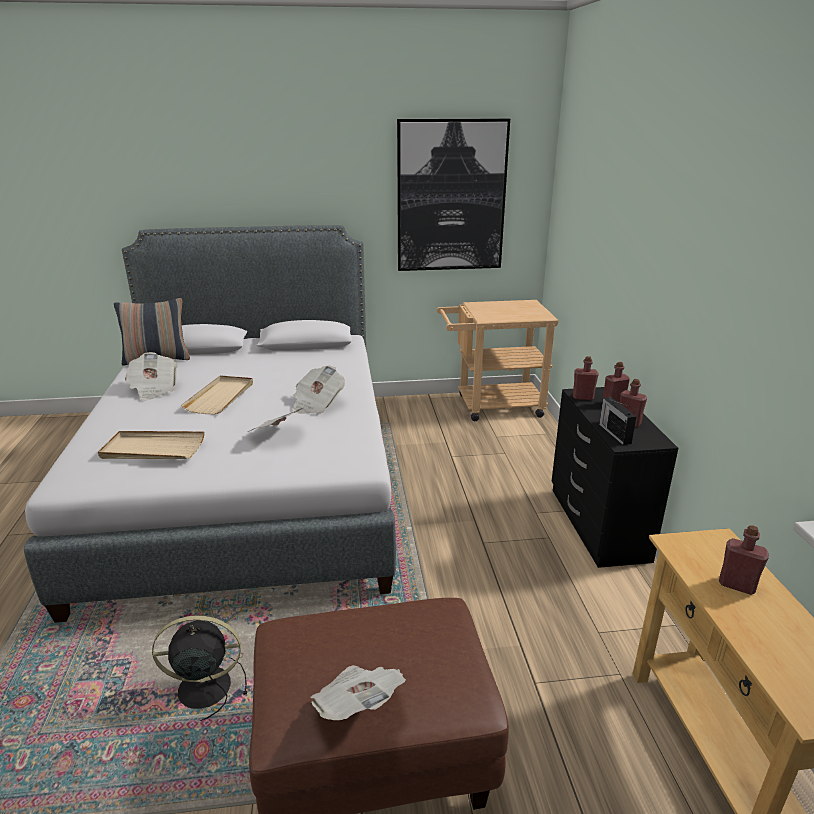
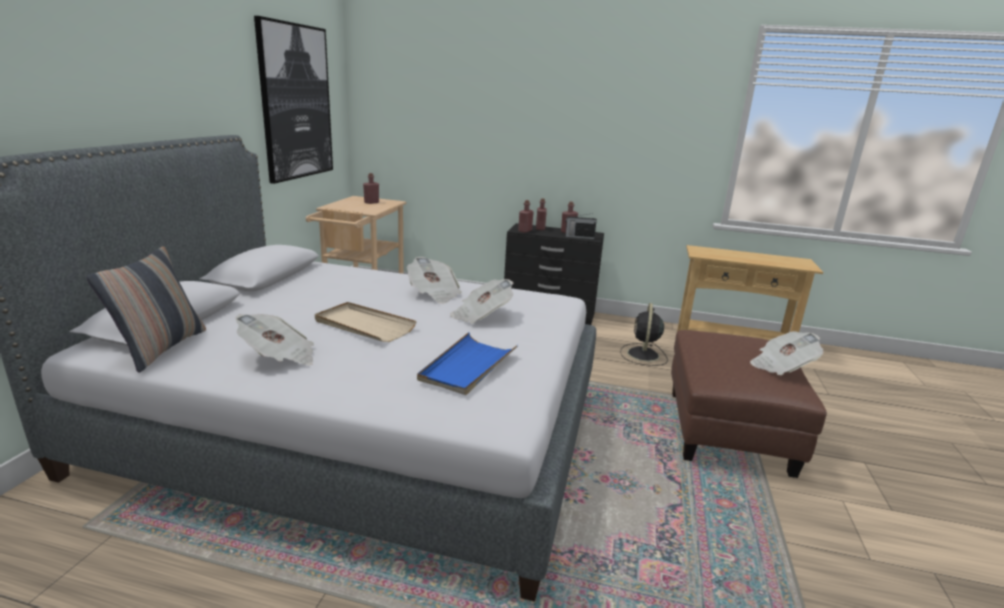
camera: 70 degrees left, 5 degrees down
(152, 449) = (468, 366): beige tray -> blue tray
(201, 688) = (660, 497): black fan -> black fan (643, 355)
(736, 585) = (731, 255): red bottle -> red bottle (371, 202)

